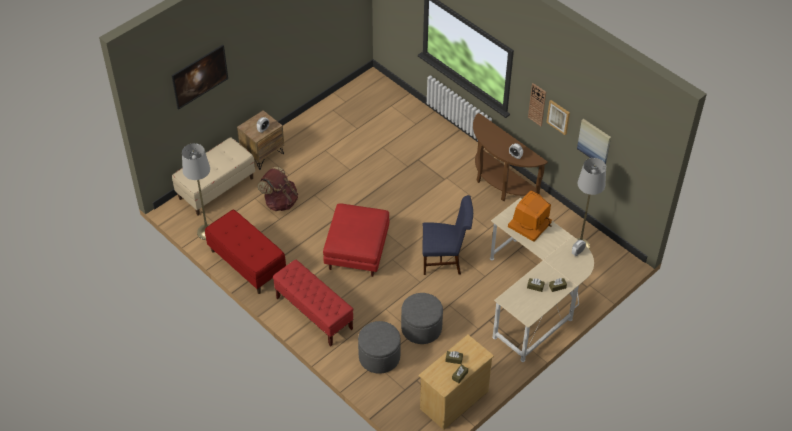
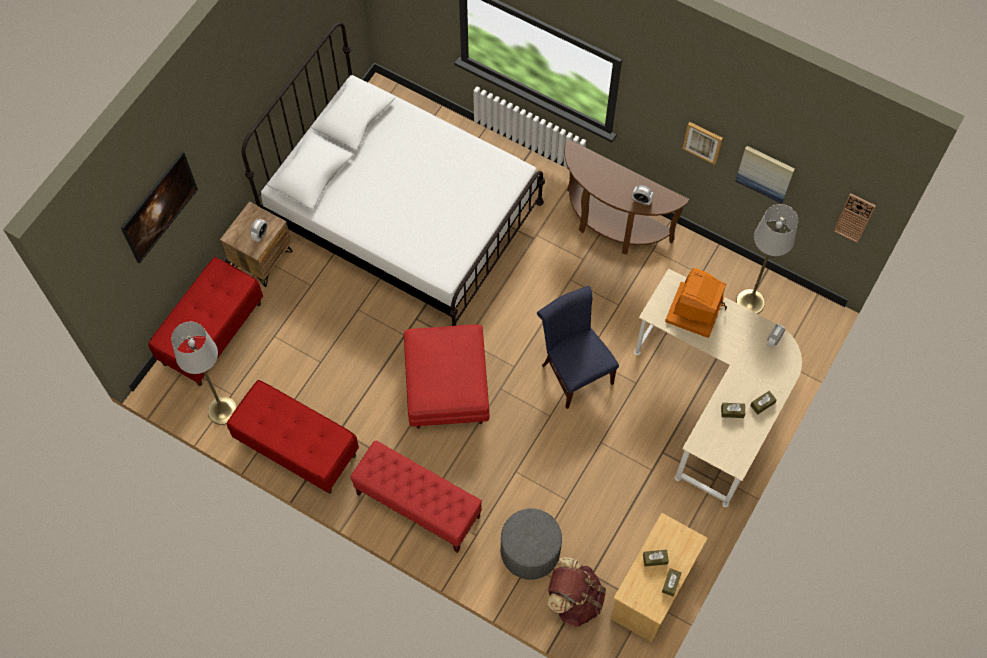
camera: 15 degrees left, 15 degrees up
(216, 188) = (212, 333): beige bench -> red bench
(280, 202) = (312, 333): brown backpack -> brown backpack (574, 599)
(362, 148) = (403, 215): none -> white bed
(421, 328) = (574, 489): grey ottoman -> none
(445, 260) = (574, 371): blue chair -> blue chair turned 105 degrees counterclockwise
(537, 104) = (665, 126): wall clock -> wall clock (854, 217)

